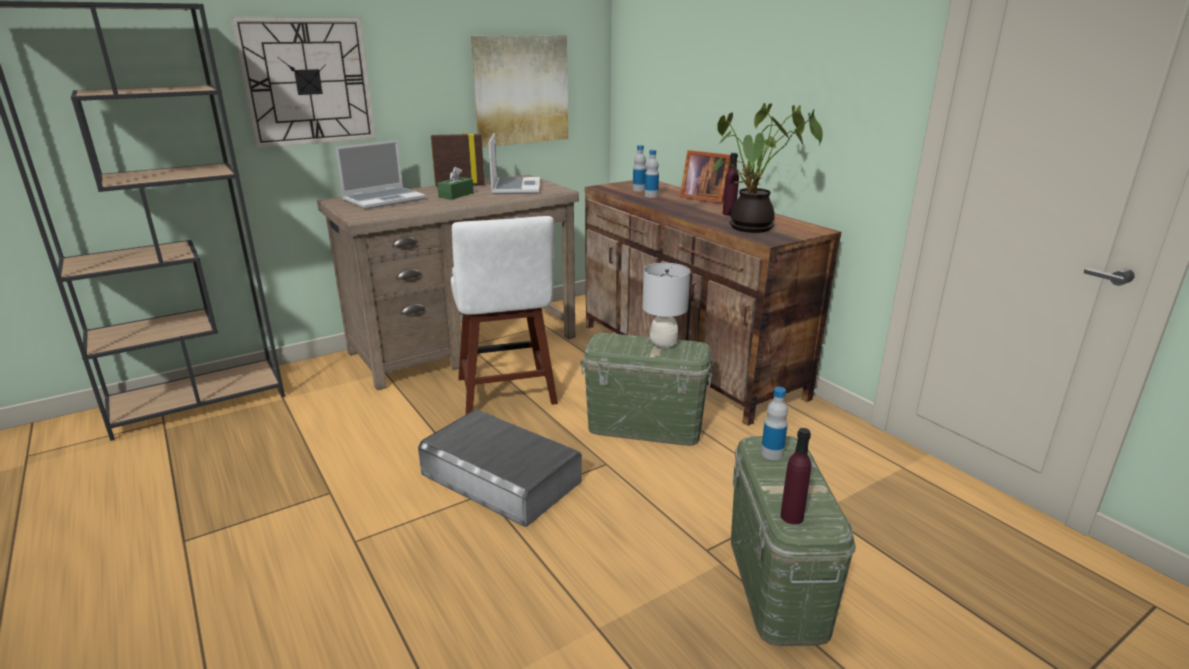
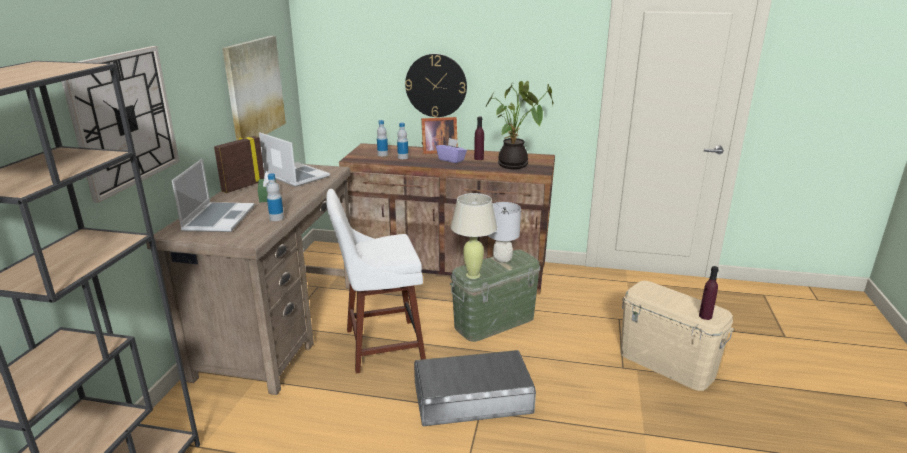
camera: 45 degrees left, 0 degrees up
(506, 393) = (379, 345): white chair -> white chair turned 135 degrees clockwise
(602, 345) = (473, 275): none -> beige table lamp
(695, 208) = (451, 160): none -> purple tissue box
(723, 110) = (436, 85): none -> wall clock
(772, 453) = (650, 293): bottle -> bottle (276, 218)
(777, 583) = (667, 363): green storage box -> beige storage box

